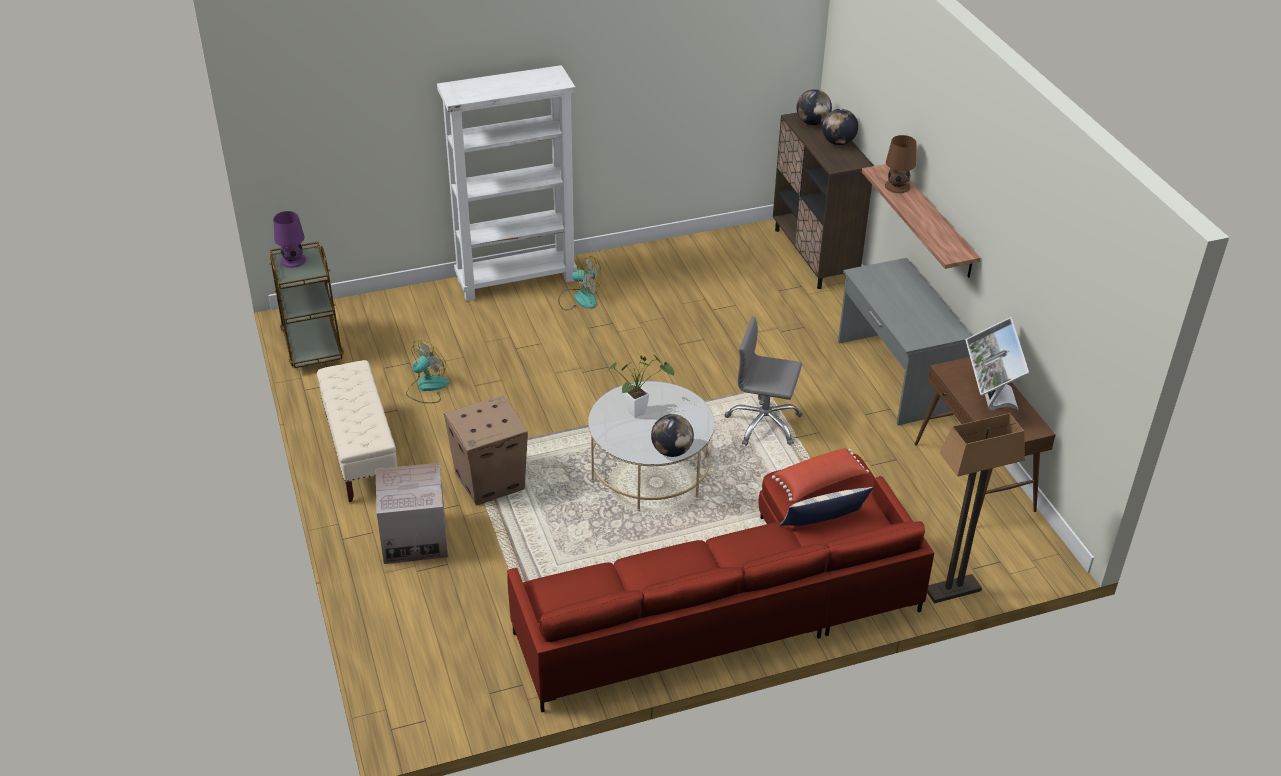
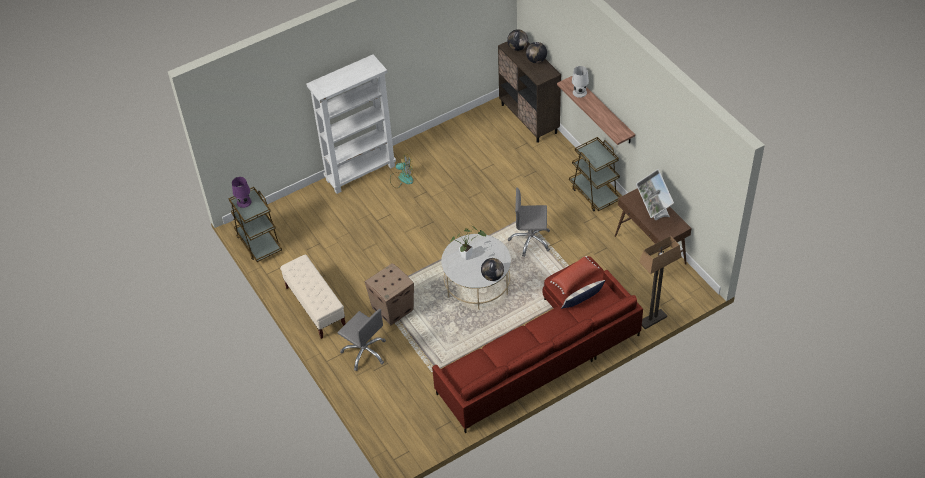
camera: 10 degrees left, 10 degrees up
(414, 538) = (365, 352): cardboard box -> grey office chair
(427, 387) = (336, 257): fan -> none
(895, 376) = (594, 193): grey desk -> brown cart
(897, 186) = (579, 92): brown table lamp -> white table lamp

